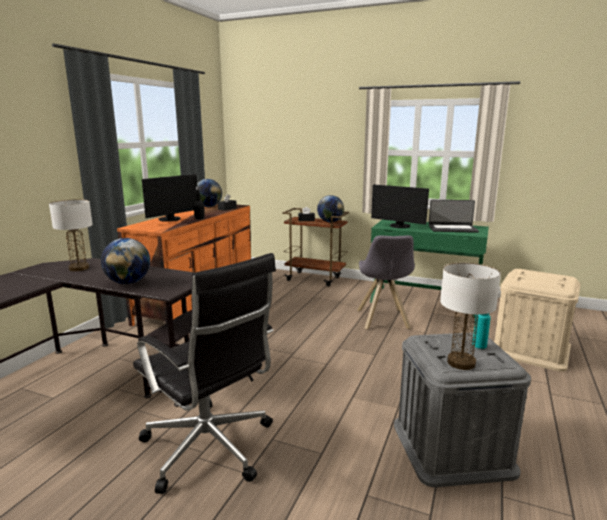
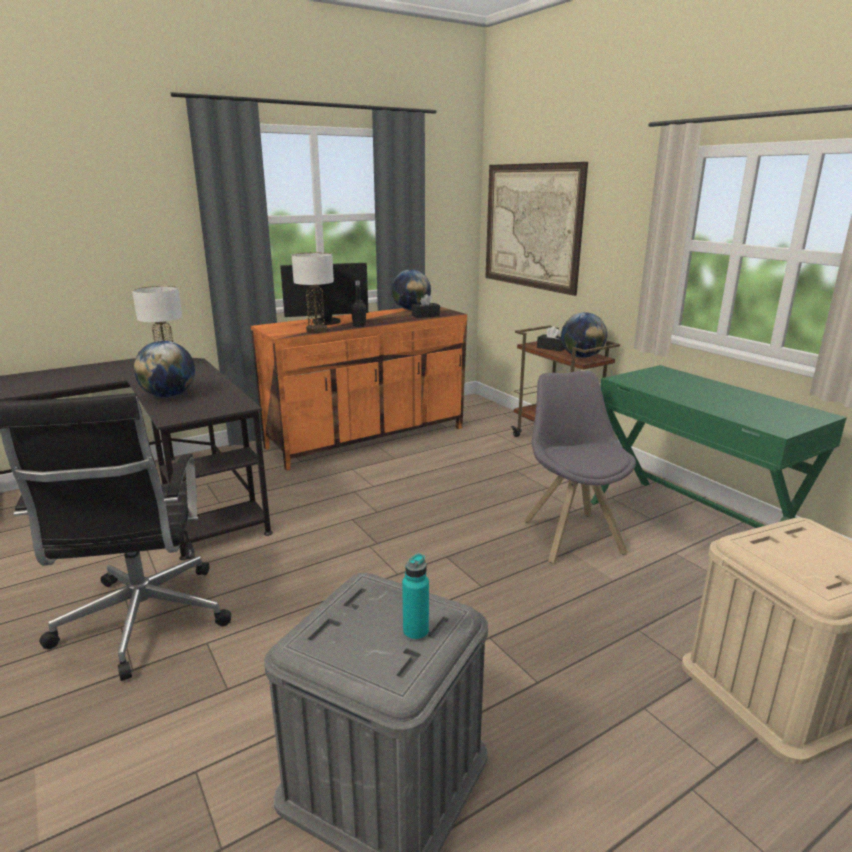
camera: 35 degrees right, 5 degrees up
(271, 147) = (531, 226): none -> picture
(383, 319) = (571, 536): grey chair -> grey chair turned 135 degrees clockwise
(399, 226) = (654, 384): monitor -> none
(452, 229) = (749, 407): laptop -> none
(460, 363) = (336, 644): table lamp -> table lamp (316, 330)

